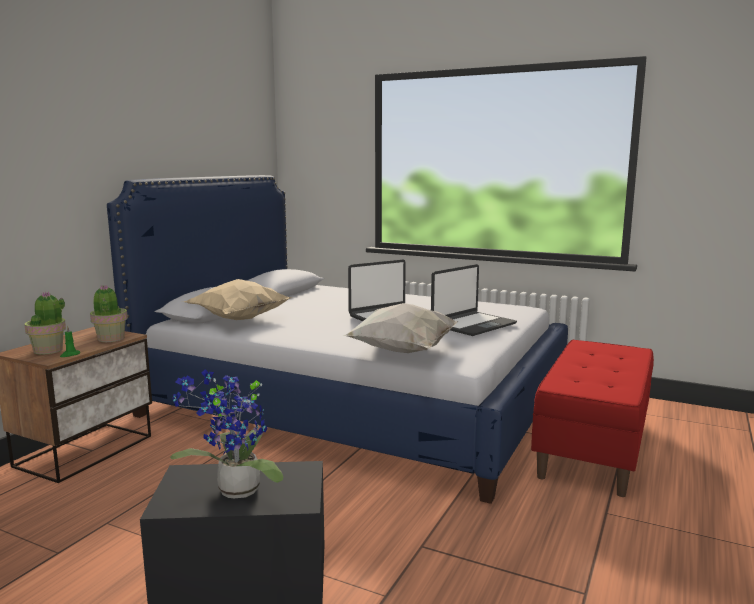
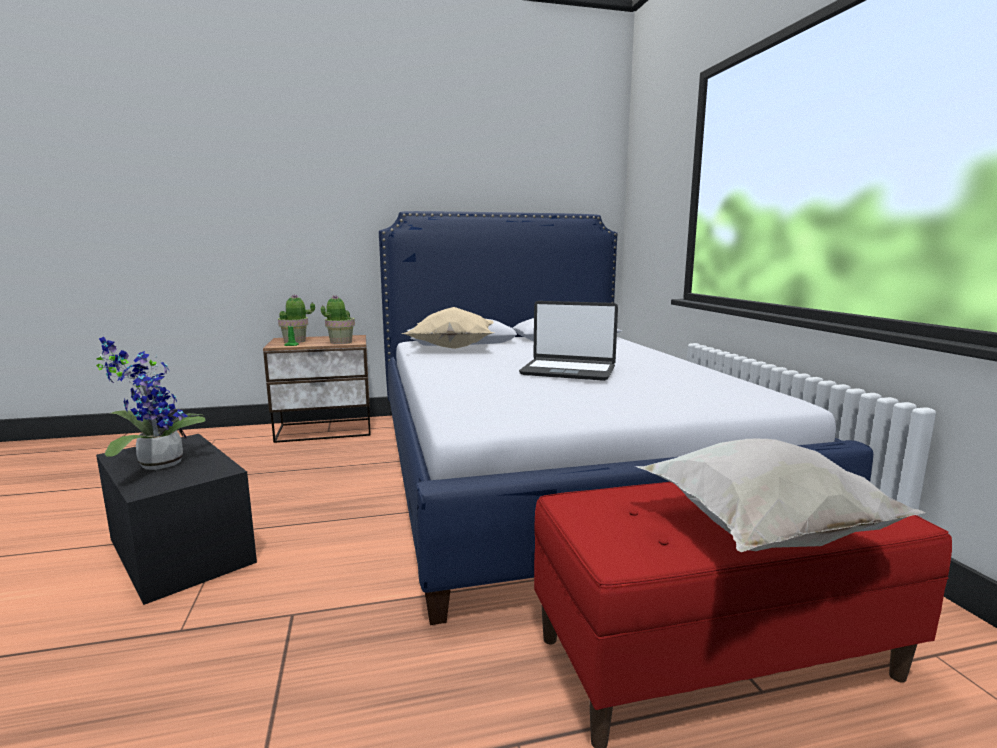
camera: 50 degrees right, 0 degrees up
(402, 352) = (456, 399): white pillow -> white pillow (759, 533)
(472, 325) = (628, 398): laptop -> none

